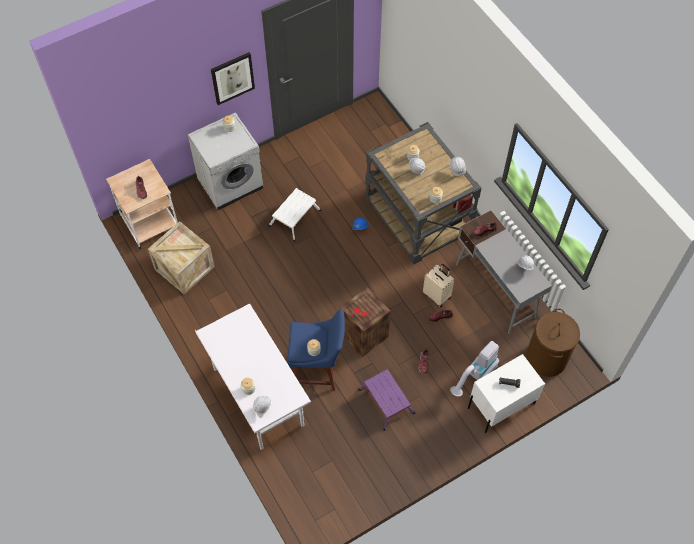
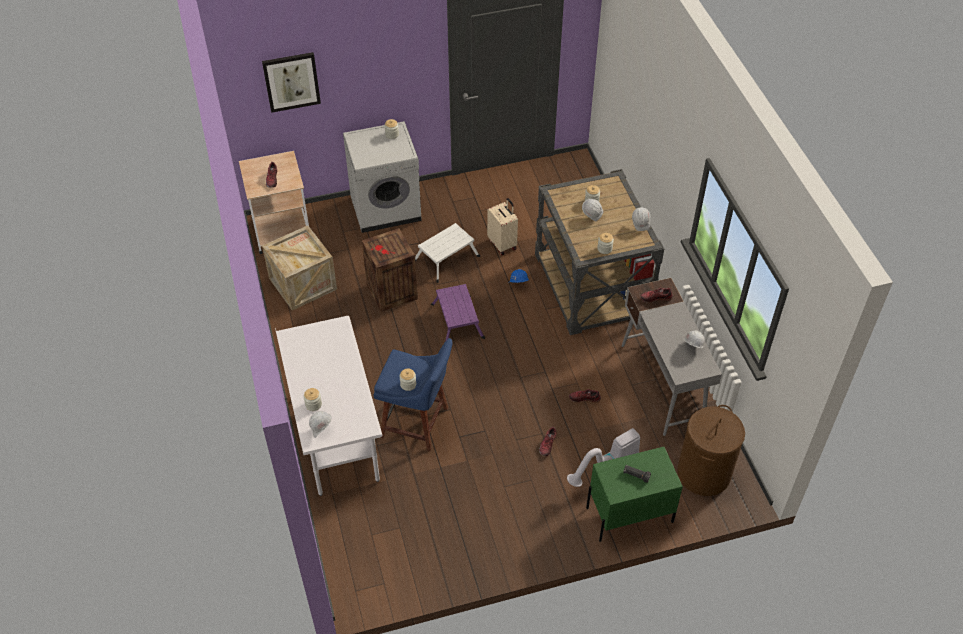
camera: 15 degrees right, 10 degrees down
(232, 78) = (404, 74): picture -> picture (291, 81)
(364, 335) = (485, 399): crate -> crate (391, 292)
(386, 401) = (488, 476): purple step ladder -> purple step ladder (457, 320)
(437, 295) = (588, 374): beige suitcase -> beige suitcase (503, 244)
(501, 405) = (629, 514): white nightstand -> green nightstand

